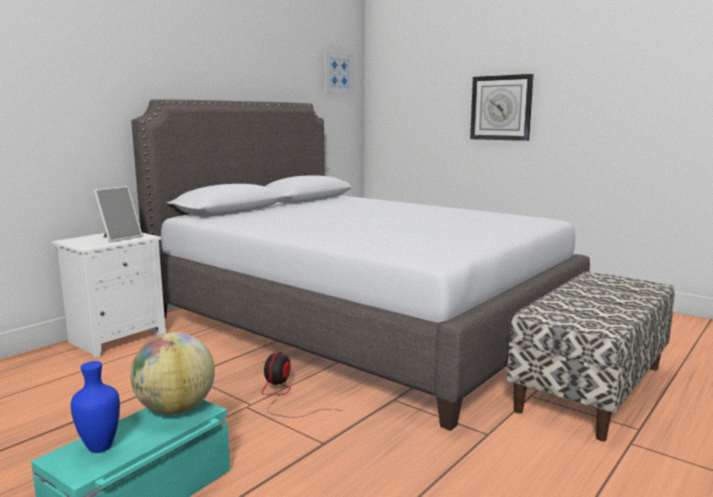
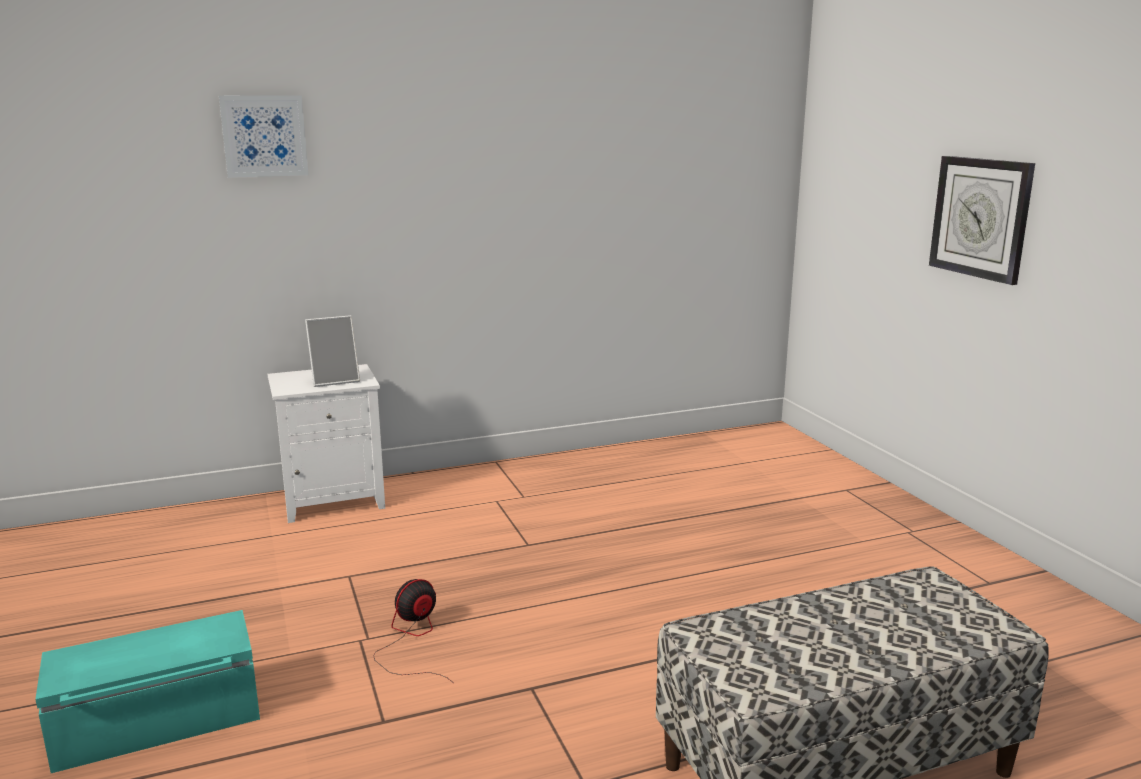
camera: 30 degrees right, 5 degrees up
(101, 448) = (102, 658): blue vase -> none
(176, 409) = (209, 633): globe -> none
(337, 72) = (743, 133): picture -> picture (264, 136)
(359, 323) = (629, 549): grey bed -> none

